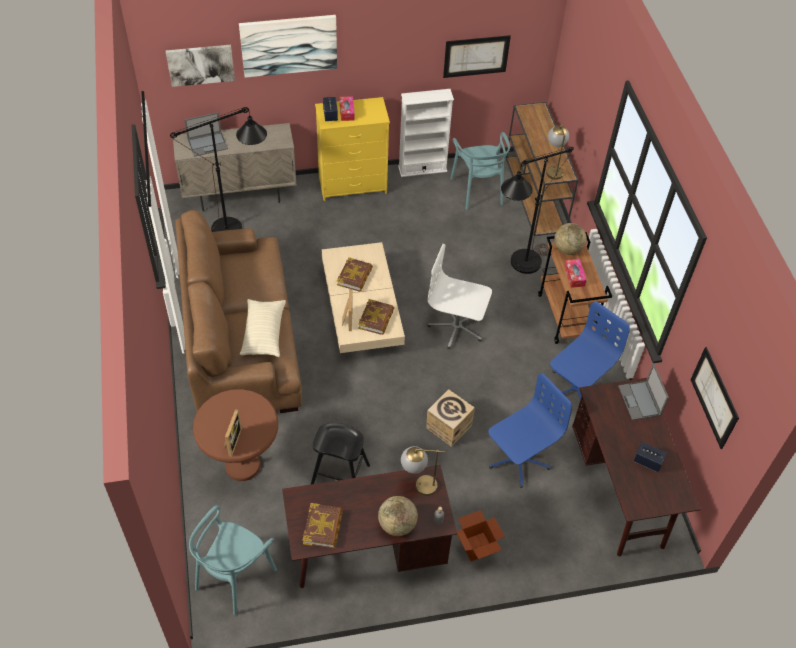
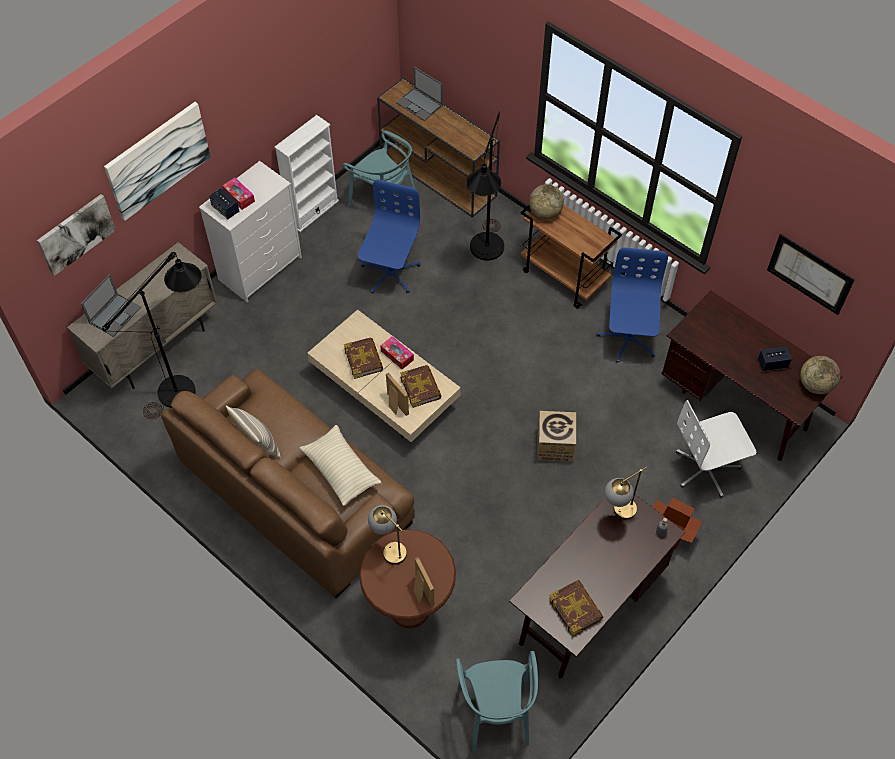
camera: 35 degrees left, 5 degrees up
(228, 282) = (258, 444): none -> pillow
(340, 475) = (503, 555): black stool -> none
(353, 184) = (260, 268): yellow dresser -> white dresser
(397, 524) = (632, 560): globe -> globe (815, 385)
(456, 327) = (481, 348): white office chair -> white office chair (706, 469)
(476, 56) = (330, 68): picture -> none
(518, 459) = (636, 434): blue office chair -> blue office chair (390, 273)
(553, 169) = (468, 142): table lamp -> table lamp (388, 548)
(574, 276) = (572, 235): tissue box -> tissue box (397, 355)
(640, 401) = (722, 315): laptop -> laptop (420, 104)

